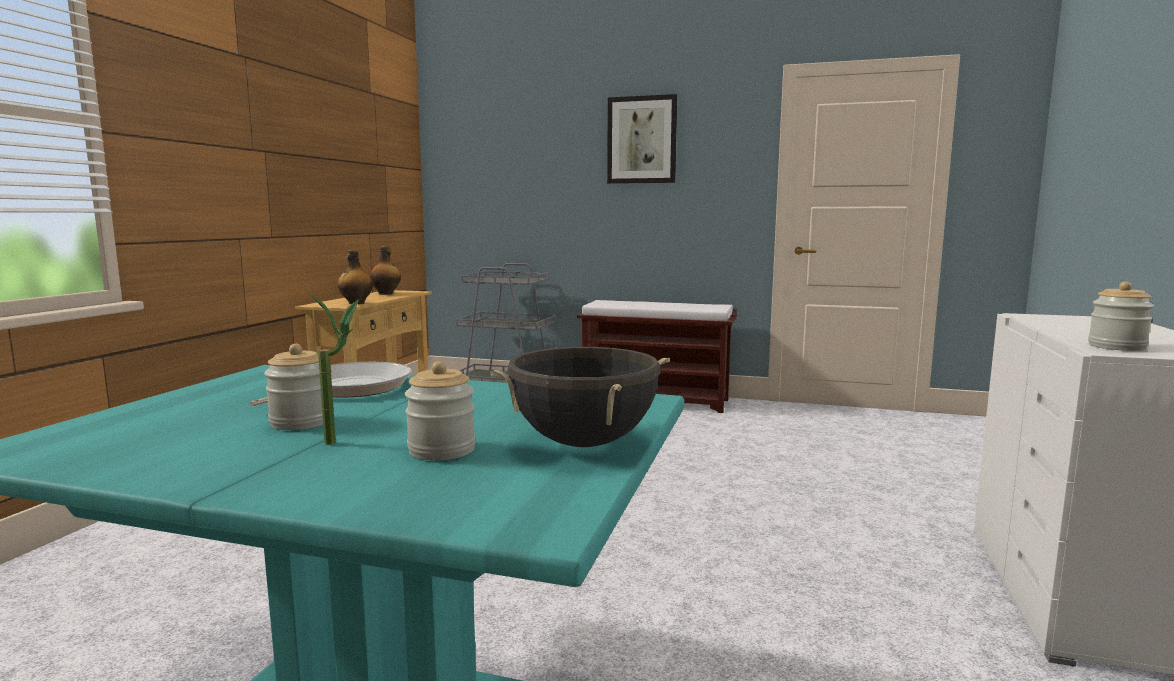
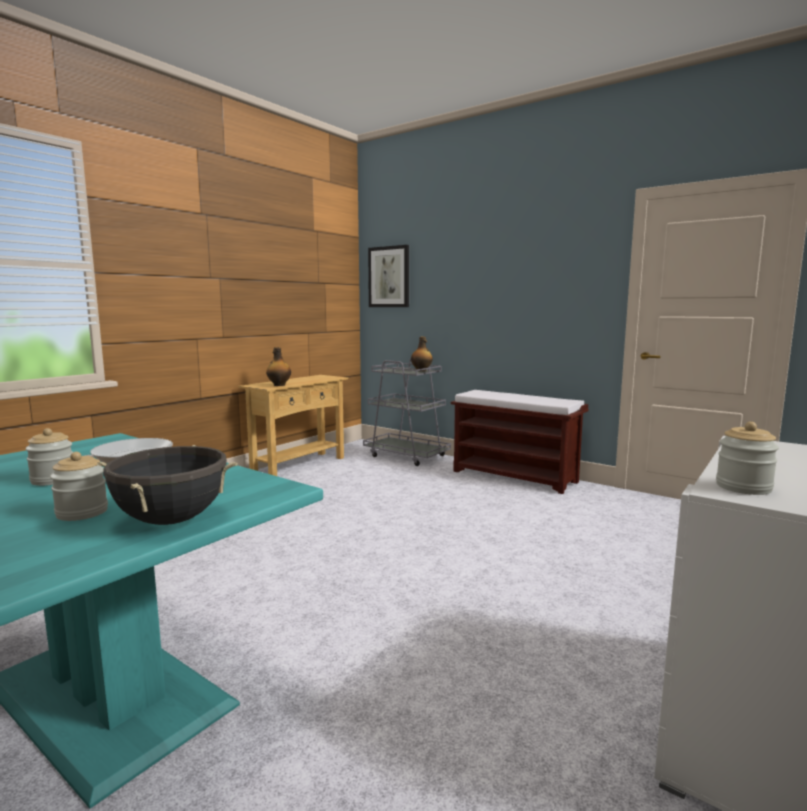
camera: 20 degrees right, 0 degrees up
(342, 441) = (45, 497): potted plant -> none
(386, 294) = (313, 378): bottle -> bottle (421, 371)
(642, 140) = (515, 259): picture -> picture (389, 277)

